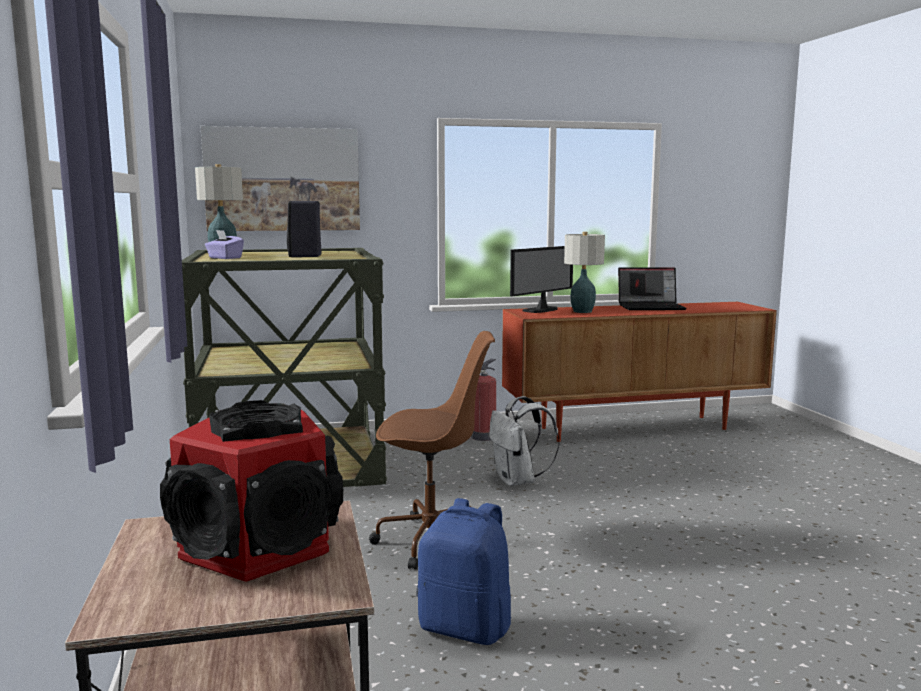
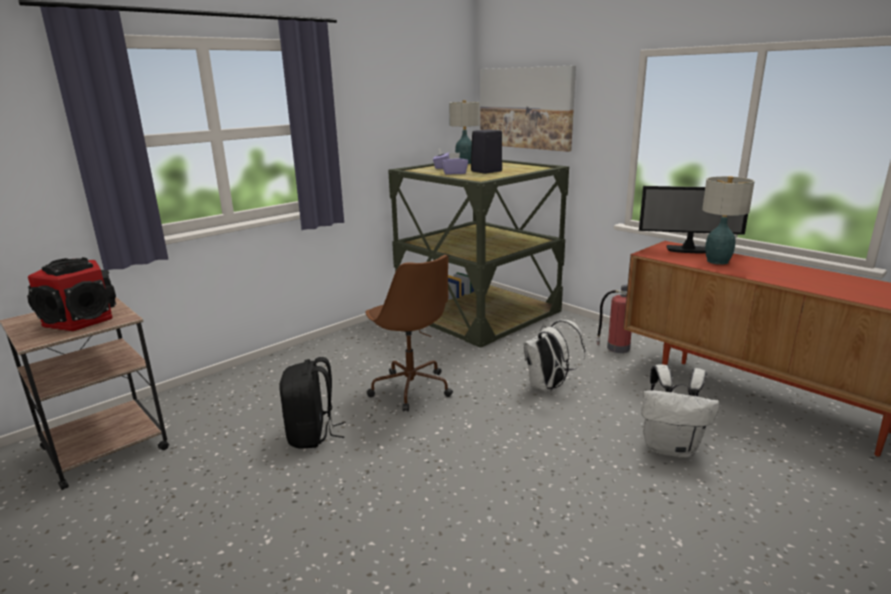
camera: 60 degrees right, 10 degrees up
(282, 259) = (454, 173): none -> purple tissue box
(466, 628) = (312, 435): blue backpack -> black backpack
(651, 307) = (821, 277): laptop -> none
(667, 473) = (670, 448): none -> white backpack

